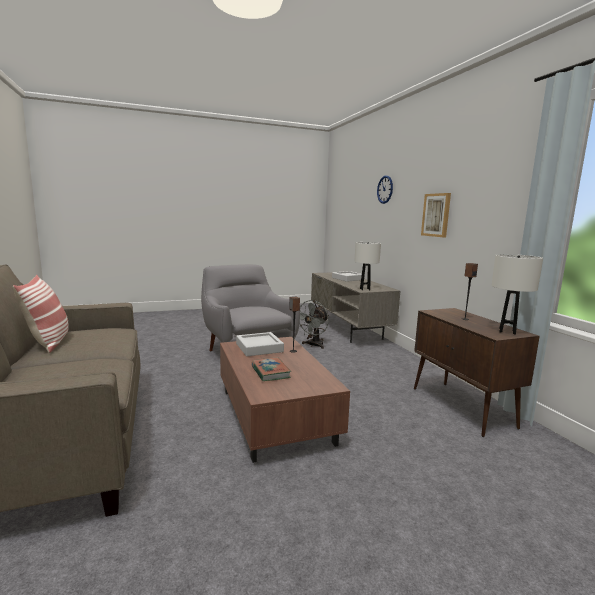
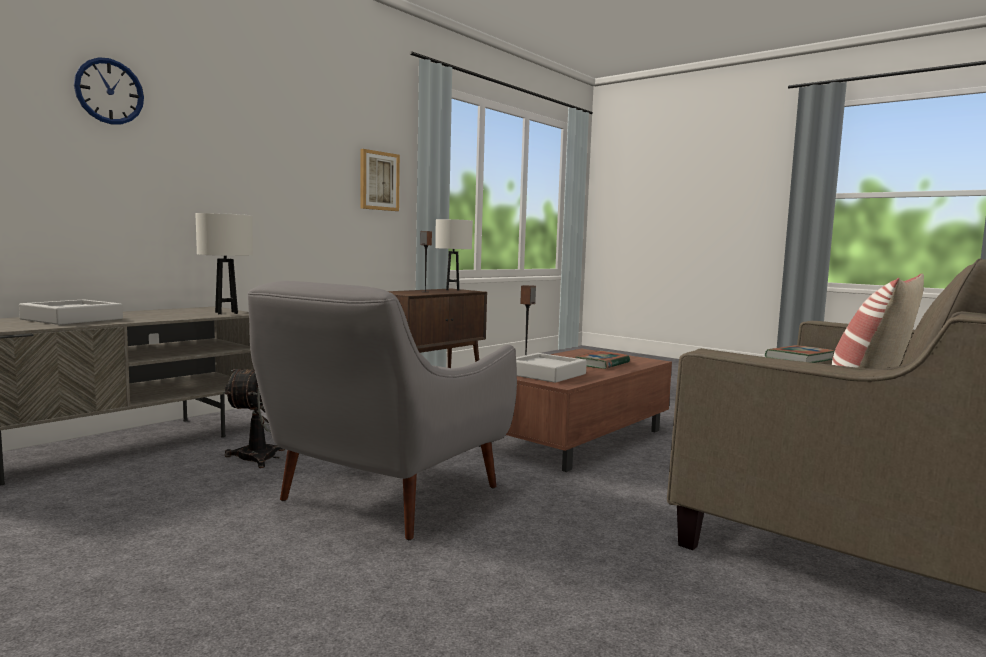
camera: 120 degrees left, 5 degrees down
(100, 366) = (799, 359): none -> book
(436, 215) = (278, 169): picture -> picture (378, 181)

